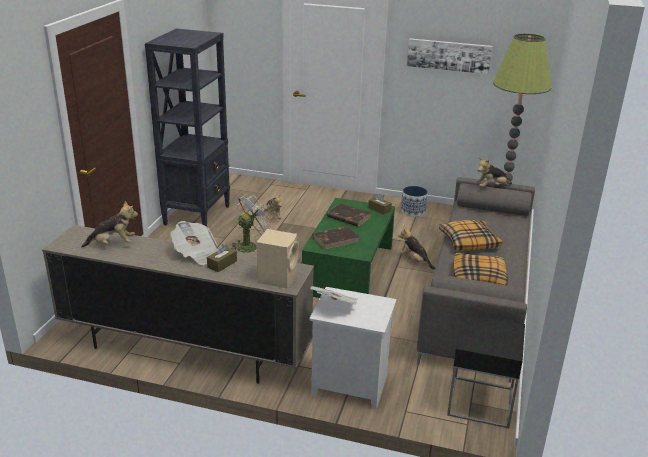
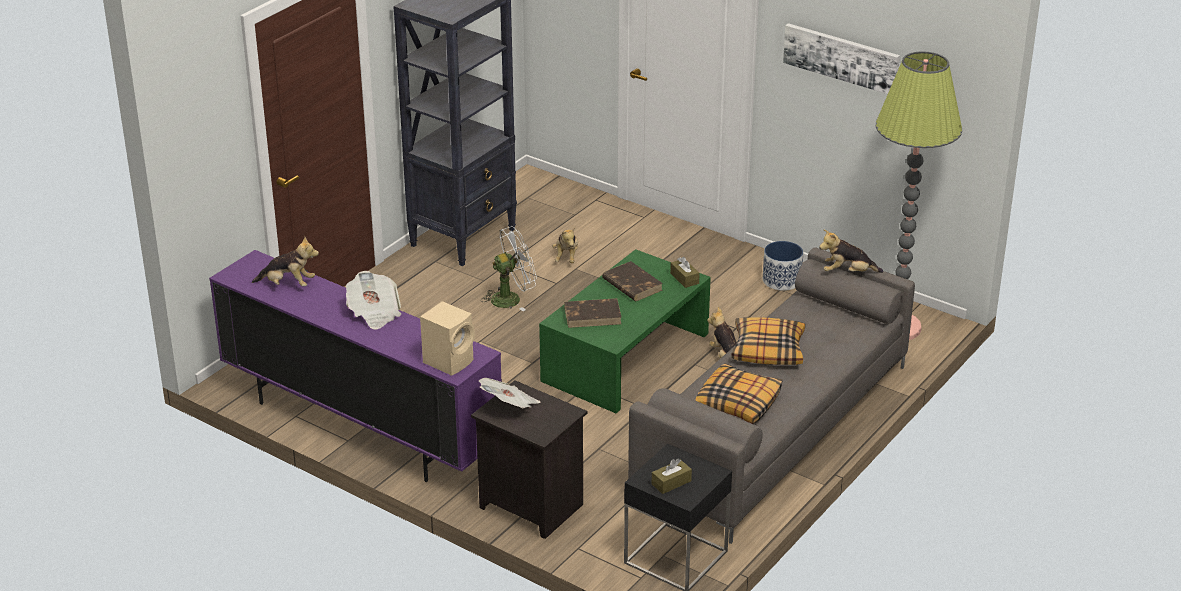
camera: 20 degrees right, 5 degrees up
(183, 351) = (359, 427): beige tv stand -> purple tv stand
(222, 264) = (397, 332): brown tissue box -> brown tissue box (671, 482)
(348, 386) = (529, 506): white nightstand -> black nightstand

